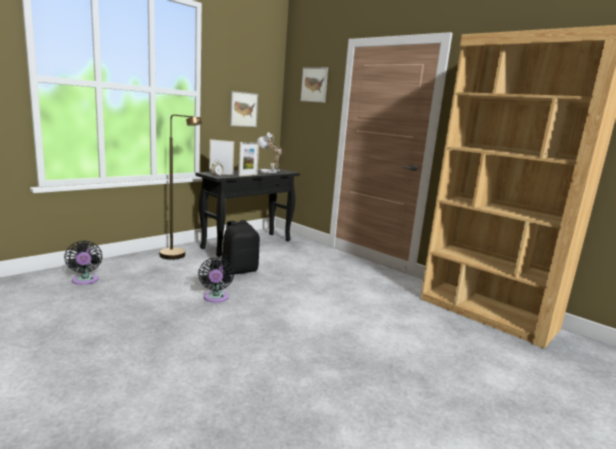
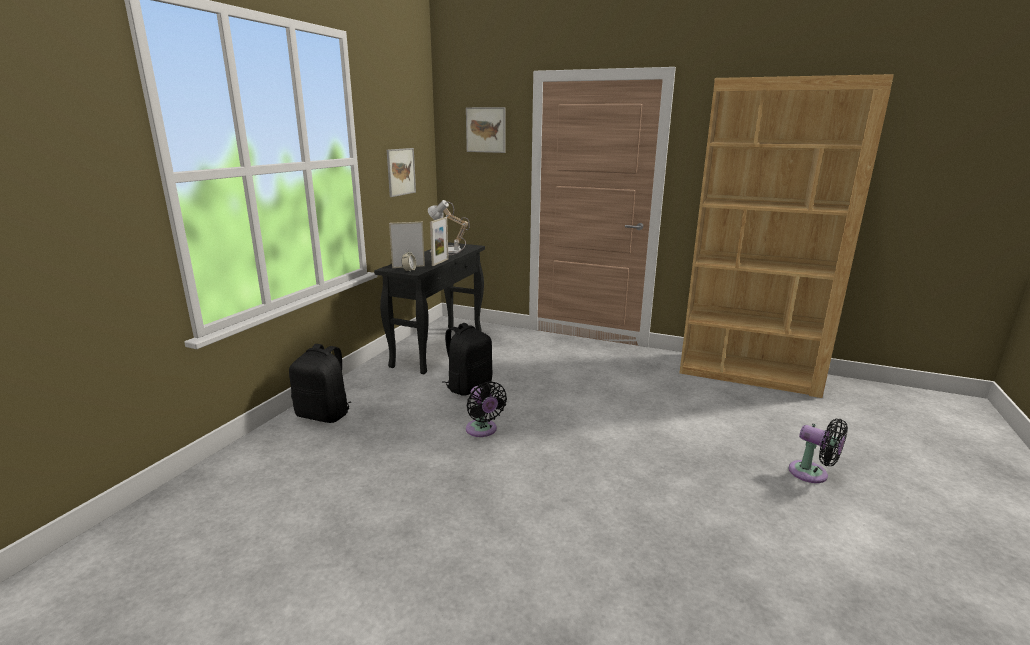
camera: 20 degrees left, 5 degrees up
(85, 281) = (297, 452): black fan -> black fan (812, 474)
(127, 265) = (324, 415): none -> black backpack
(177, 257) = (375, 386): brown floor lamp -> none

